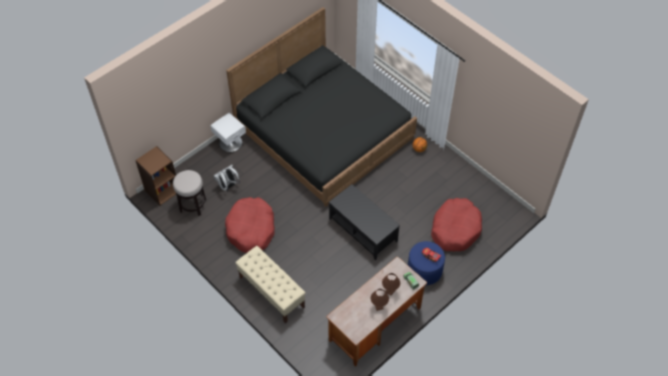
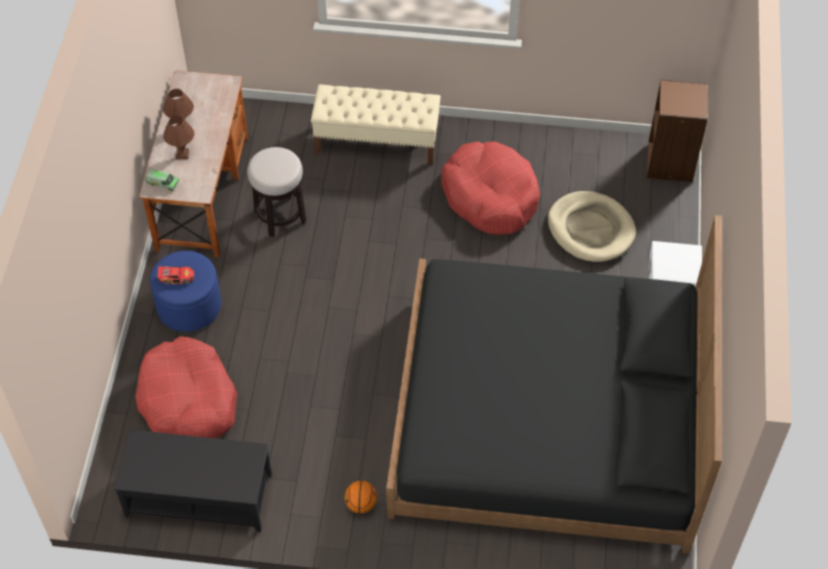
camera: 140 degrees right, 0 degrees up
(193, 205) = (606, 172): stool -> stool (280, 216)
(228, 186) = (590, 229): white backpack -> beige dog bed
(363, 229) = (331, 303): black coffee table -> black coffee table (199, 496)

